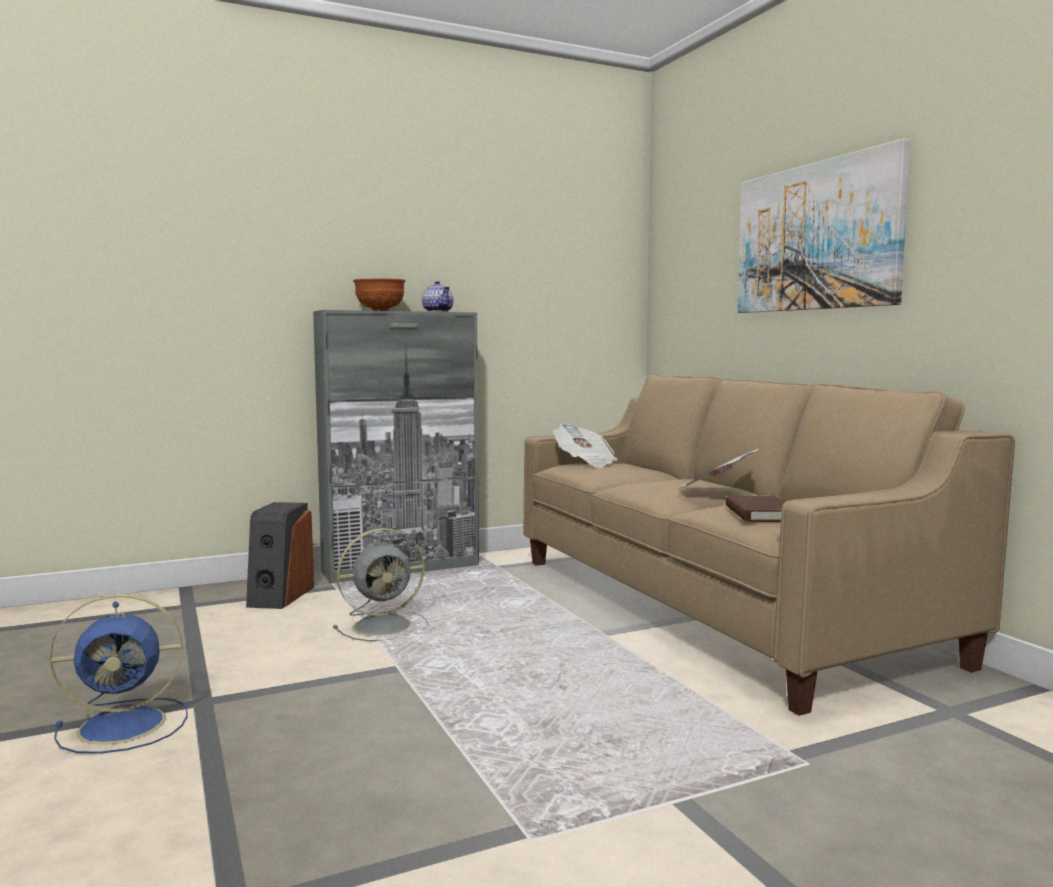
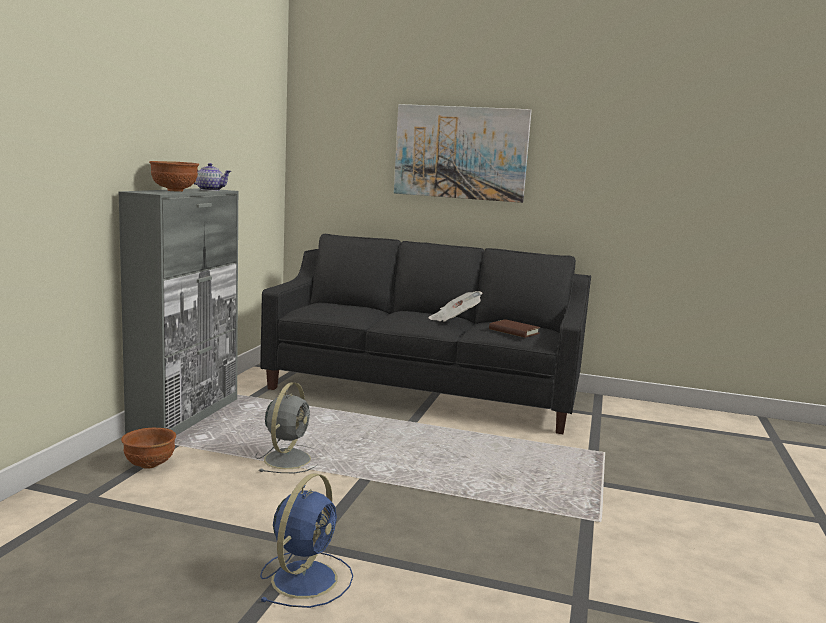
camera: 50 degrees left, 5 degrees up
(280, 596) = (149, 465): speaker -> brown bowl
(585, 463) = (316, 306): newspaper -> none
(713, 607) = (425, 391): beige sofa -> black sofa

